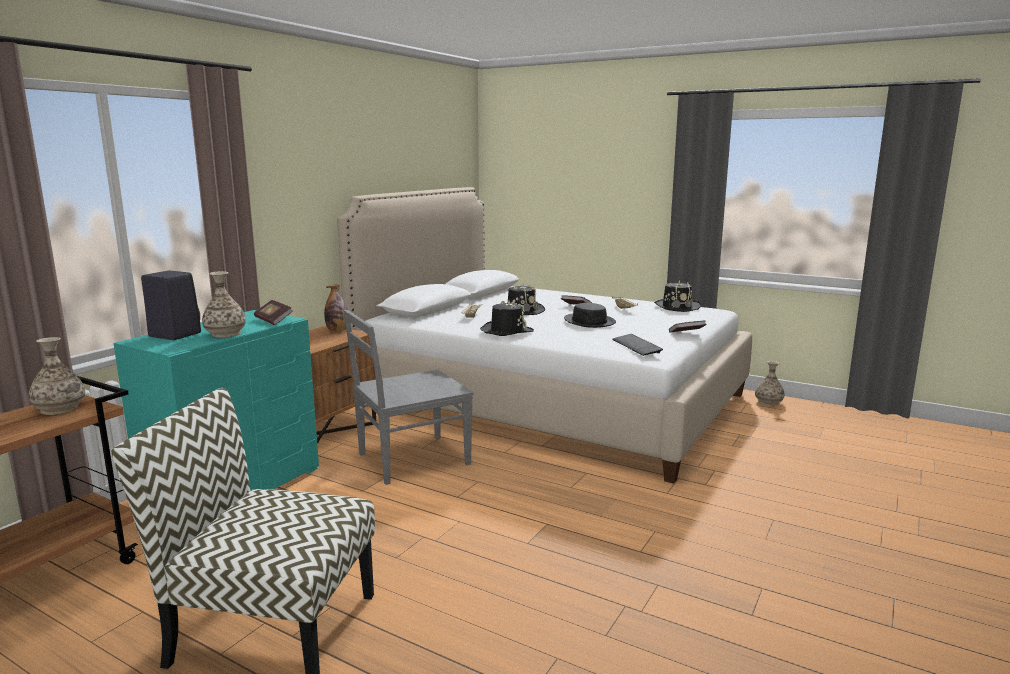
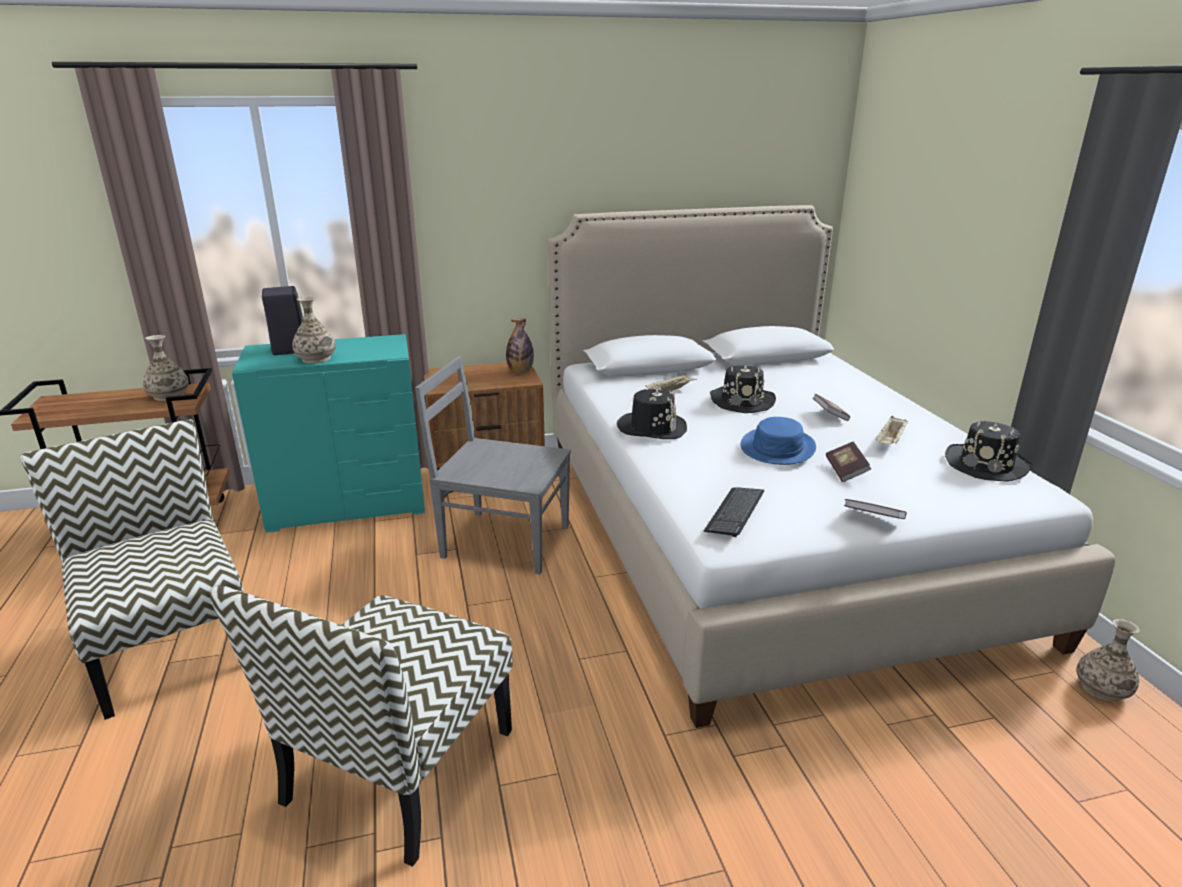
camera: 45 degrees right, 10 degrees up
(273, 320) = (381, 353): book -> book (846, 471)
(580, 577) = (399, 768): none -> chair
(589, 321) = (778, 448): black hat -> blue hat

